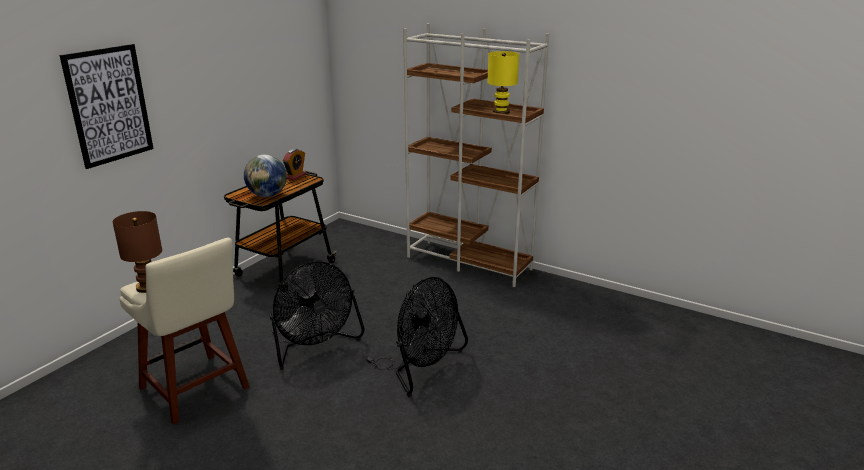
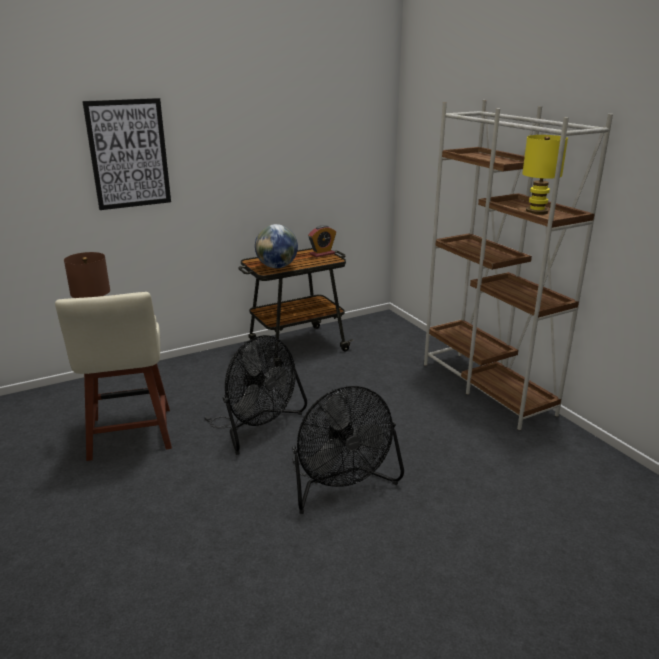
camera: 30 degrees right, 0 degrees up
(310, 346) = (254, 428): black fan -> black fan turned 45 degrees counterclockwise

